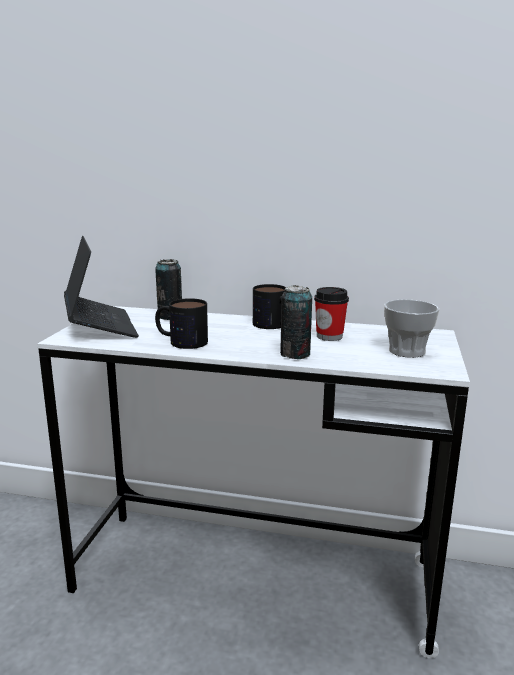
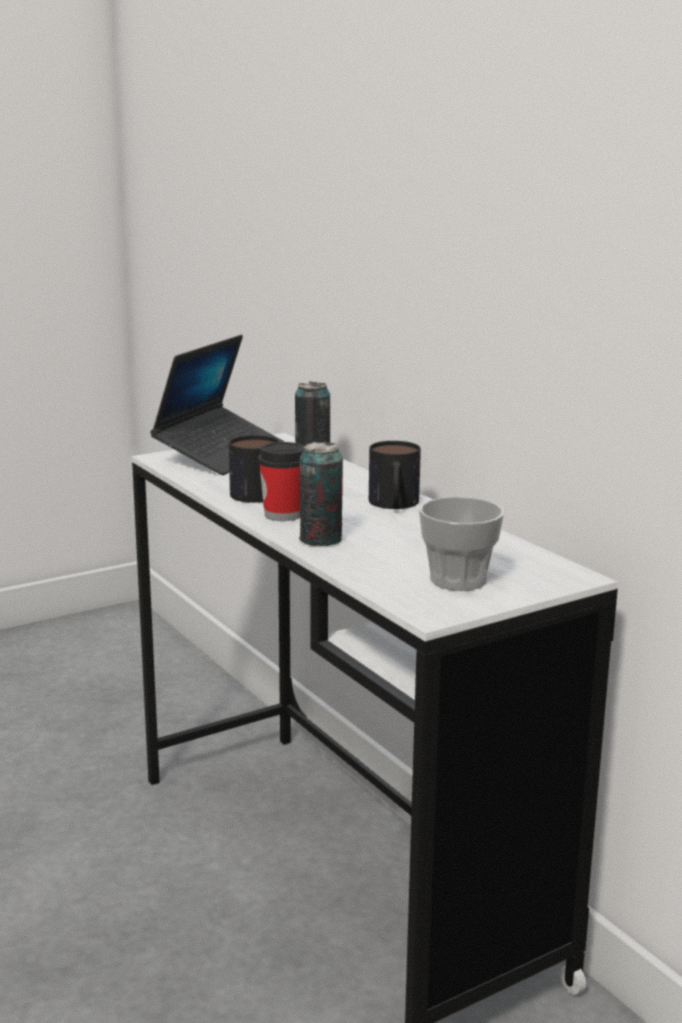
camera: 45 degrees right, 0 degrees up
(329, 336) = (418, 535): cup -> cup (283, 515)

